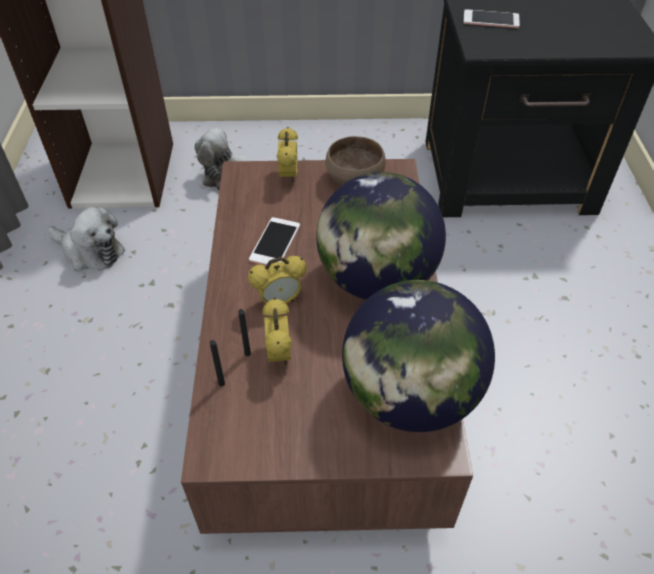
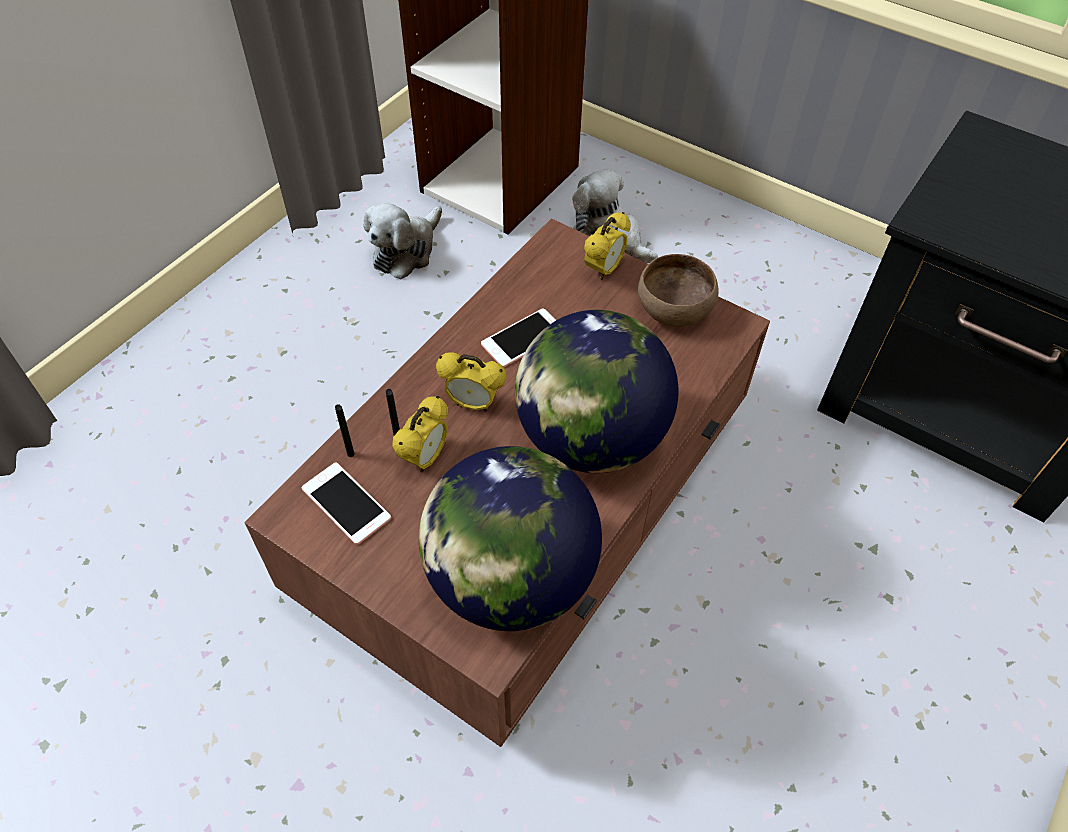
camera: 35 degrees right, 5 degrees up
(90, 251) = (406, 250): plush toy -> plush toy turned 60 degrees clockwise
(491, 20) = (984, 184): phone -> phone (346, 503)

